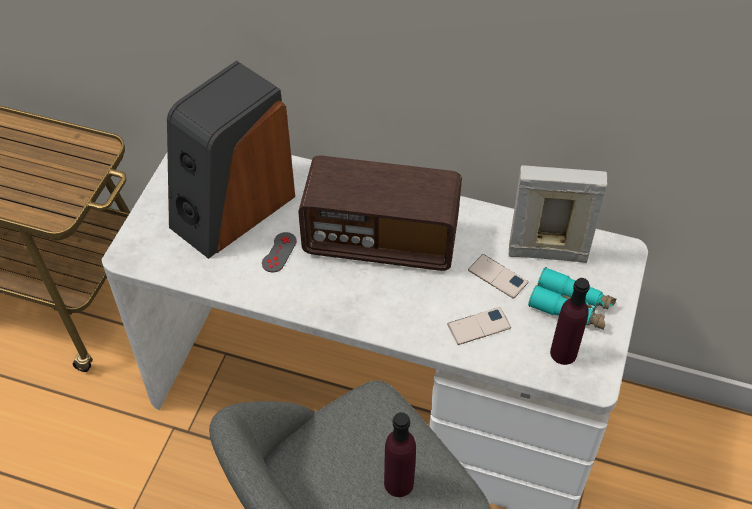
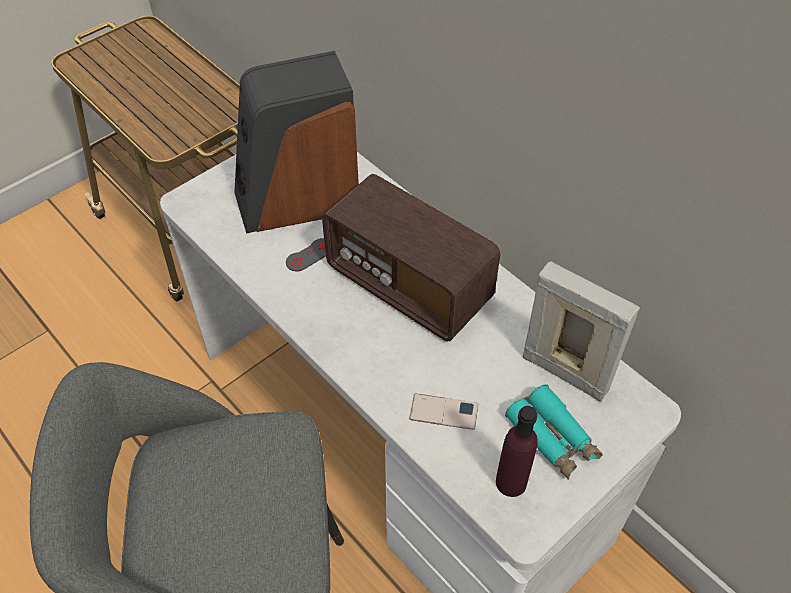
camera: 30 degrees right, 0 degrees up
(399, 483) = (246, 524): purple bottle -> none
(497, 276) = (497, 372): phone -> none

